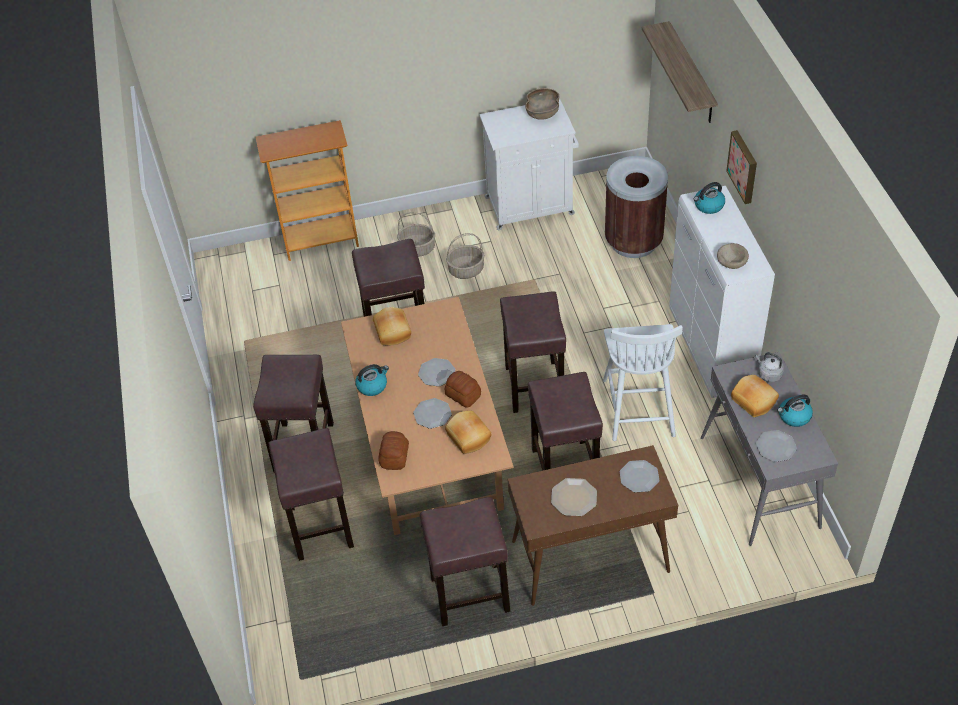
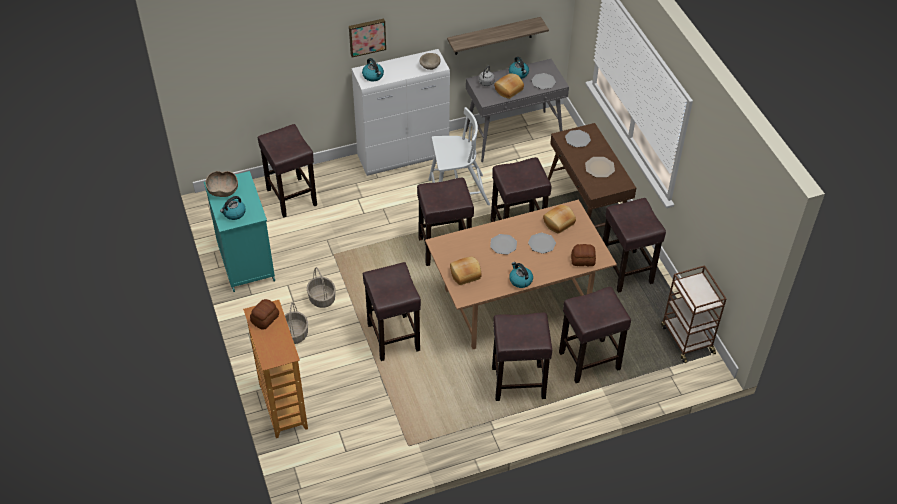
camera: 100 degrees left, 0 degrees up
(334, 652) = (686, 338): none -> brown cart
(463, 395) = (522, 228): bread -> bread (265, 319)
(505, 123) = (234, 213): none -> kettle
(531, 206) = (245, 261): white cabinet -> turquoise cabinet
(633, 242) = (292, 198): brown trash can -> brown stool
(691, 74) = (261, 58): shelf -> shelf (493, 36)

